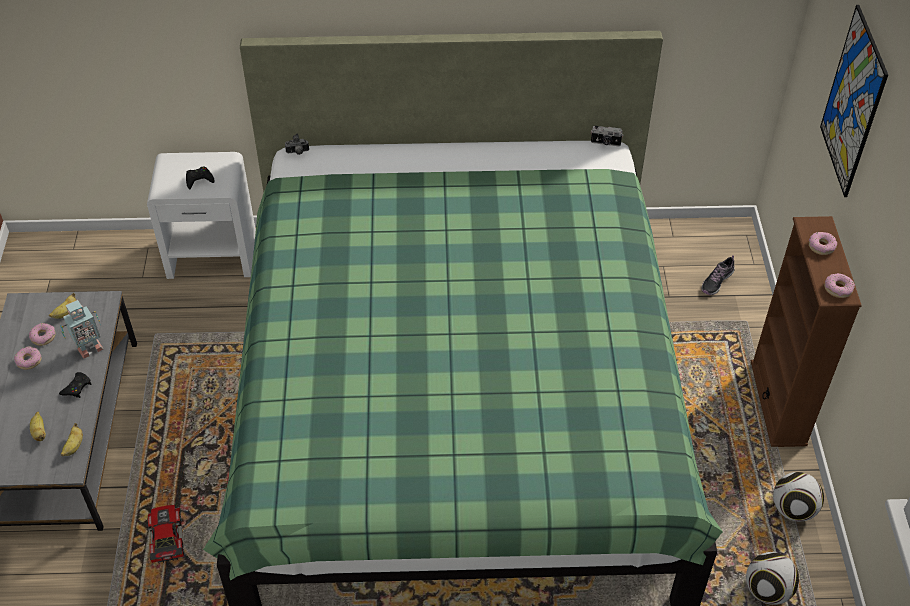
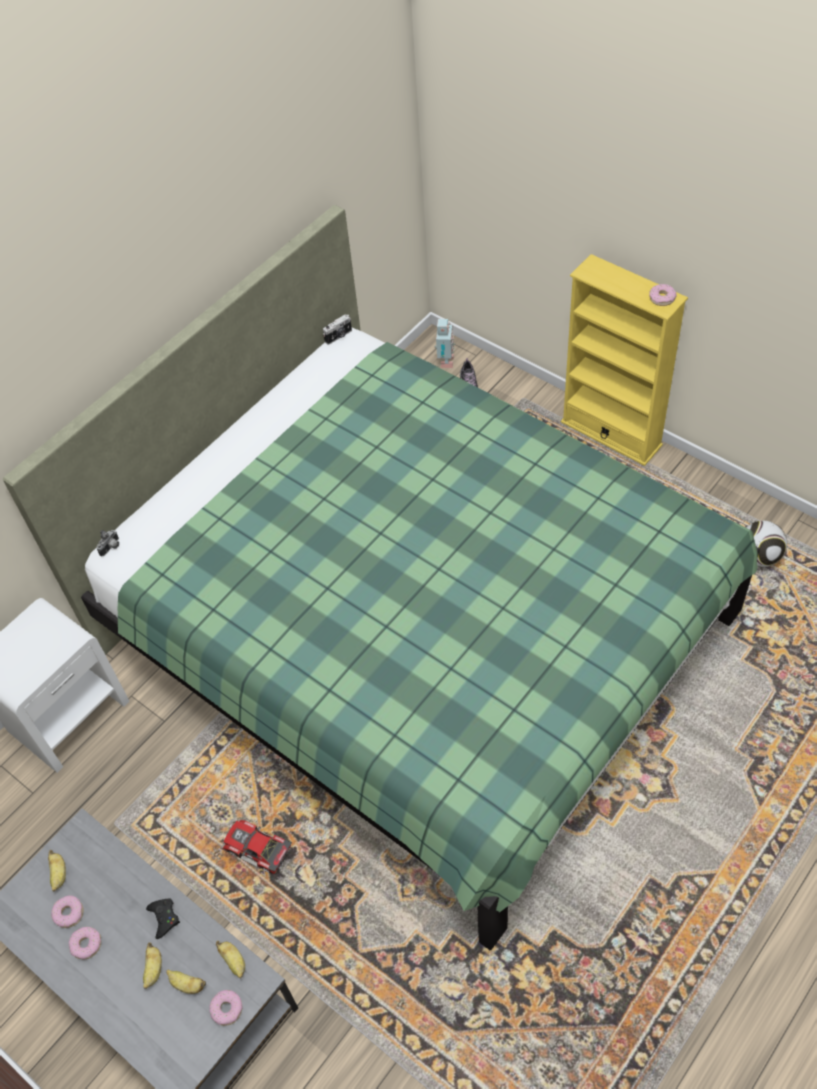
camera: 45 degrees left, 5 degrees up
(37, 407) = (154, 969): none -> banana
(89, 348) = (126, 879): toy robot -> toy robot (445, 362)
(165, 538) = (354, 956): toy car -> toy car (256, 851)
(199, 180) = (39, 650): black game controller -> none
(778, 402) = (611, 433): brown bookcase -> yellow bookcase
(793, 509) = (707, 492): football -> none
(821, 246) = (614, 279): donut -> donut (226, 1009)
(853, 102) = (562, 150): picture -> none

